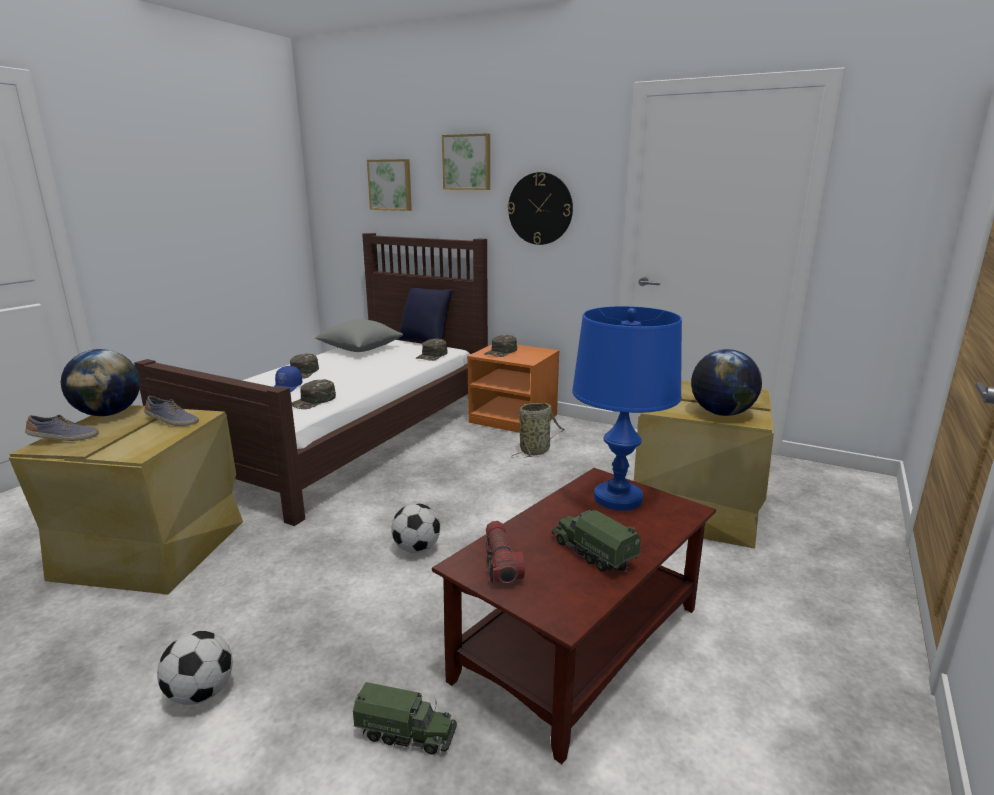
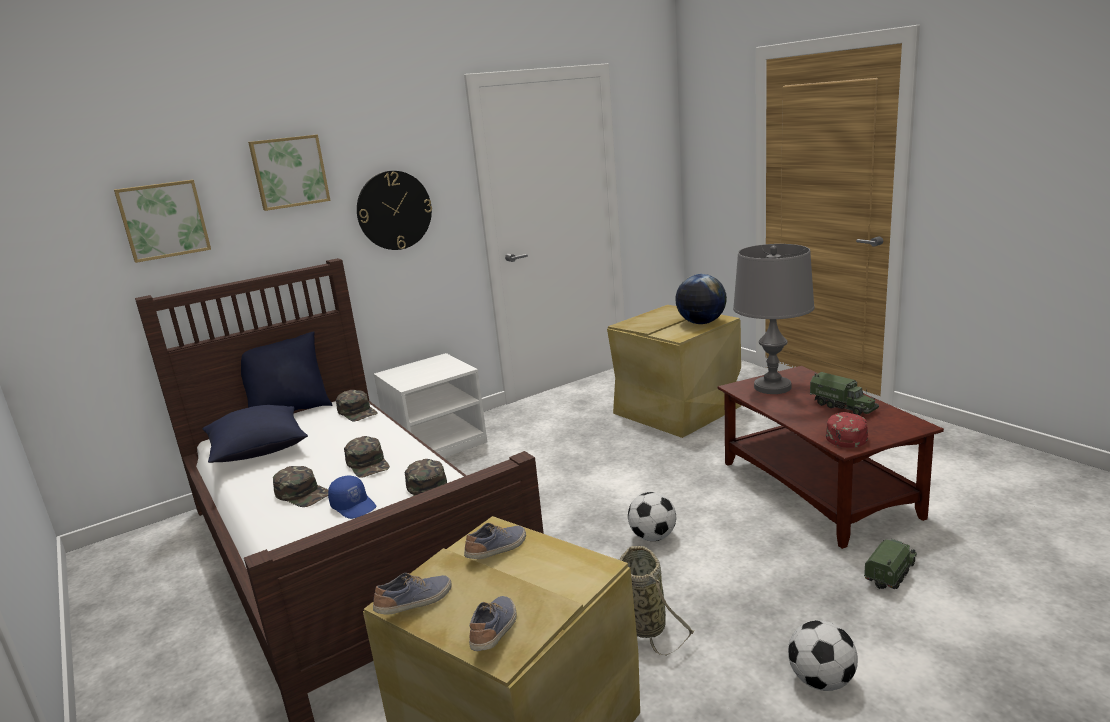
camera: 60 degrees left, 0 degrees up
(109, 413) = (415, 603): globe -> shoe
(360, 349) = (258, 450): grey pillow -> blue pillow
(501, 352) = (414, 375): green cap -> green cap (368, 464)
(501, 561) = (845, 434): flashlight -> red cap
(514, 419) = (437, 444): orange nightstand -> white nightstand
(536, 450) = (520, 447): basket -> basket (643, 623)
(592, 552) = (843, 406): toy truck -> toy truck turned 120 degrees counterclockwise
(618, 498) = (772, 387): blue table lamp -> grey table lamp

